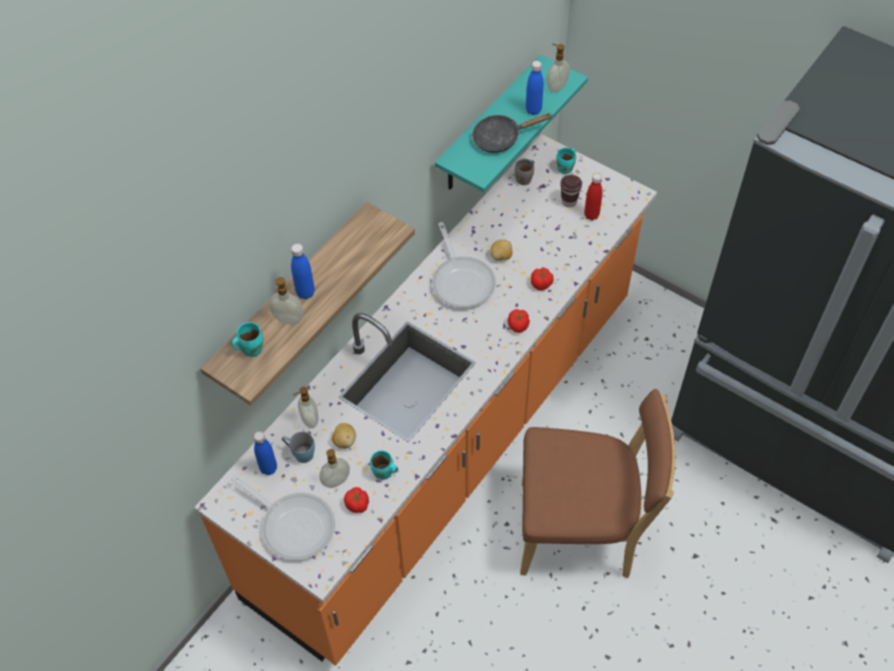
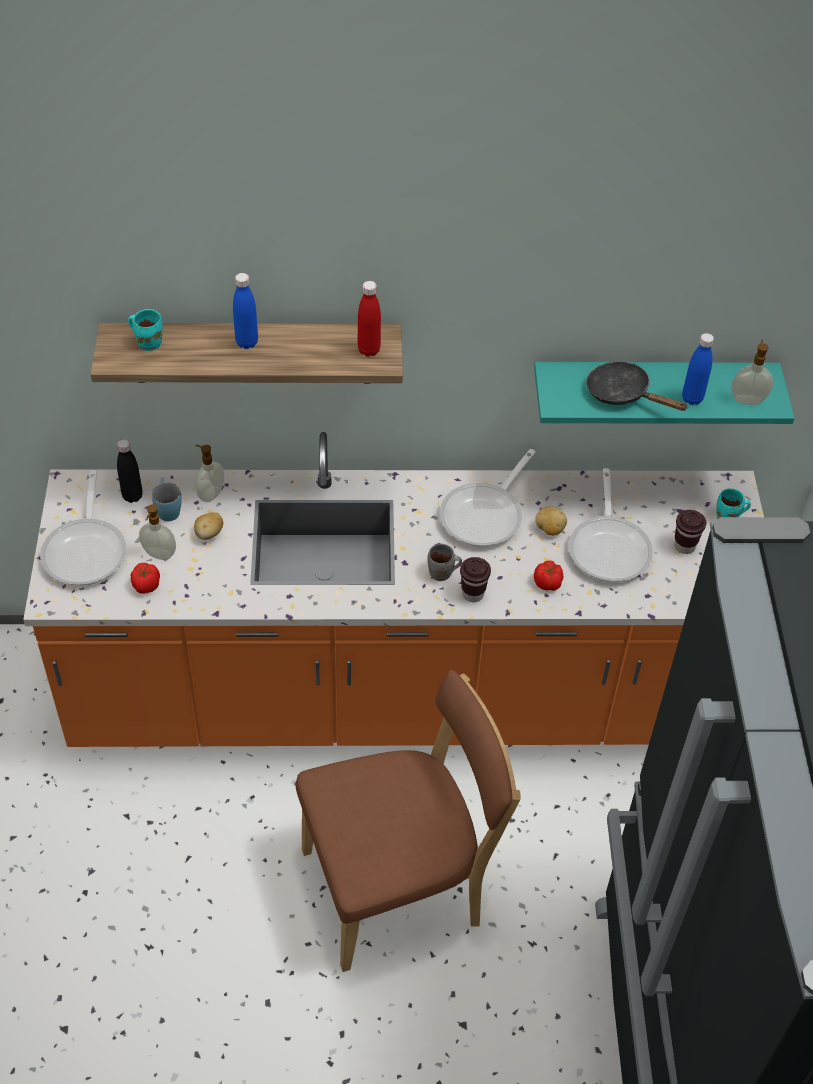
camera: 50 degrees right, 5 degrees down
(268, 468) = (132, 496): blue bottle -> black bottle
(288, 320) = (204, 348): soap dispenser -> none
(383, 473) = (197, 585): turquoise mug -> none
(518, 326) = (473, 594): tomato -> brown cup
(525, 180) = (673, 492): grey mug -> grey mug (442, 574)
(540, 237) = (609, 547): none -> frying pan
(581, 530) = (400, 886): brown chair -> brown chair turned 75 degrees counterclockwise
(591, 215) = (687, 576): red bottle -> red bottle (369, 350)

